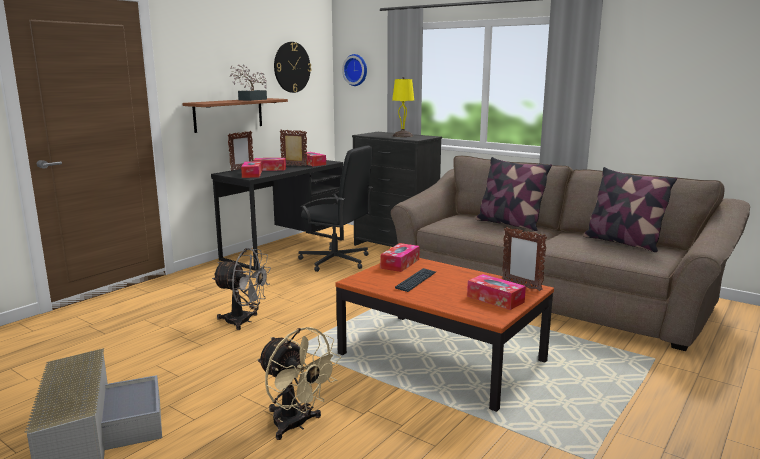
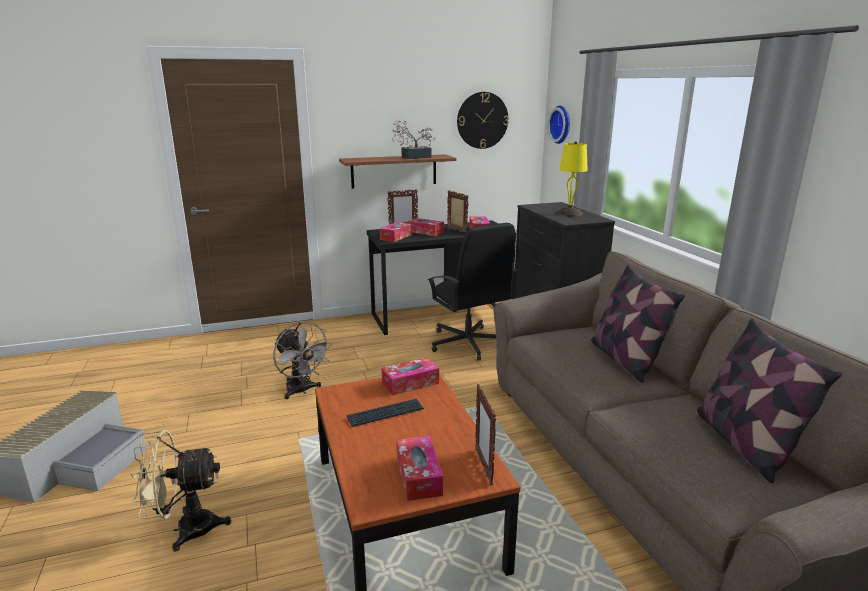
camera: 35 degrees right, 5 degrees up
(296, 425) = (185, 529): beige fan -> beige fan turned 90 degrees clockwise

